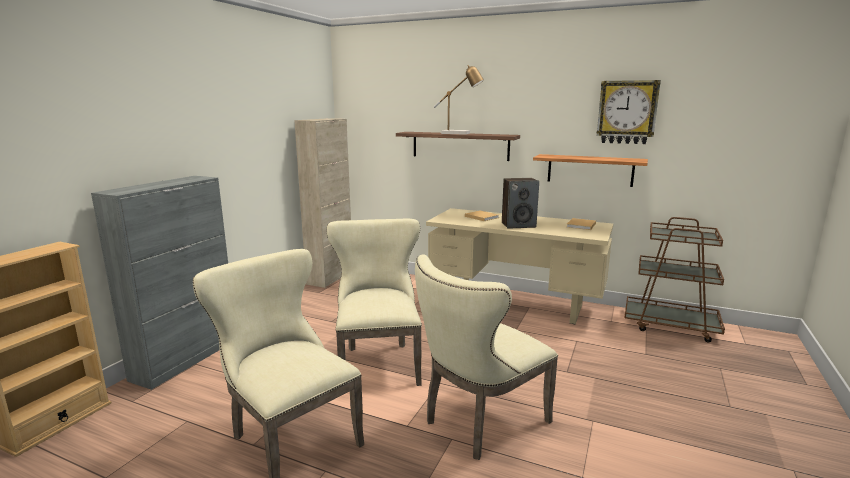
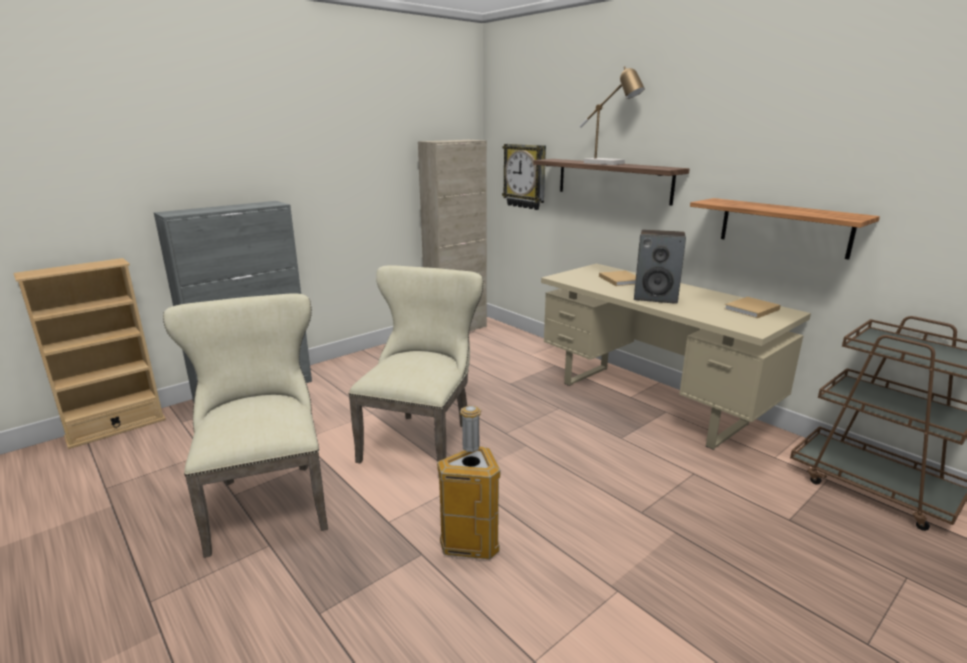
camera: 25 degrees right, 5 degrees up
(480, 423) = (470, 545): beige chair -> trash can
(627, 112) = (853, 137): wall clock -> wall clock (525, 176)

